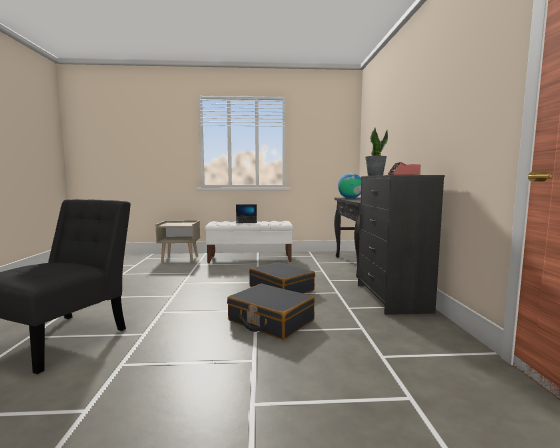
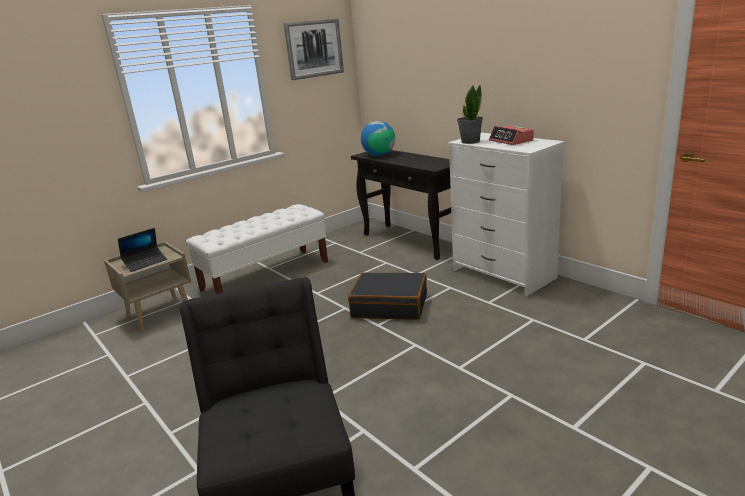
camera: 35 degrees left, 15 degrees up
(246, 222) = (252, 224): laptop -> laptop (145, 262)
(270, 321) = (452, 350): black suitcase -> none
(326, 126) = (314, 49): none -> picture
(391, 298) = (503, 274): black dresser -> white dresser

